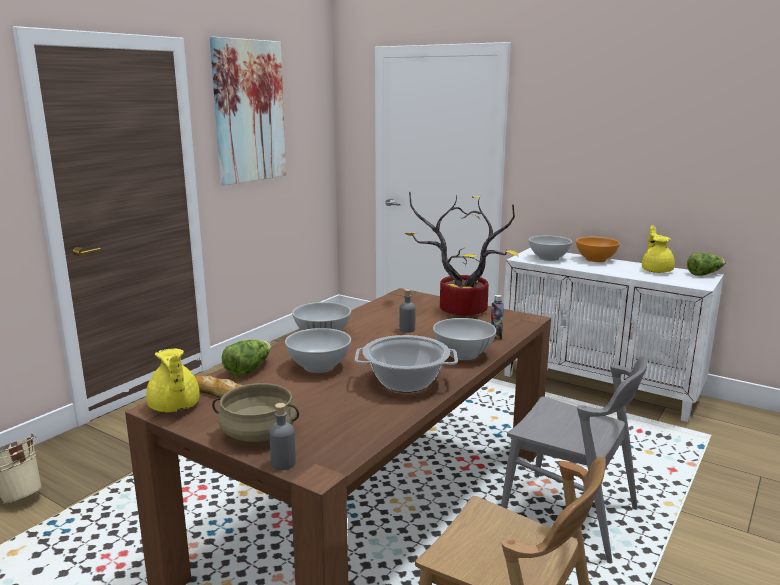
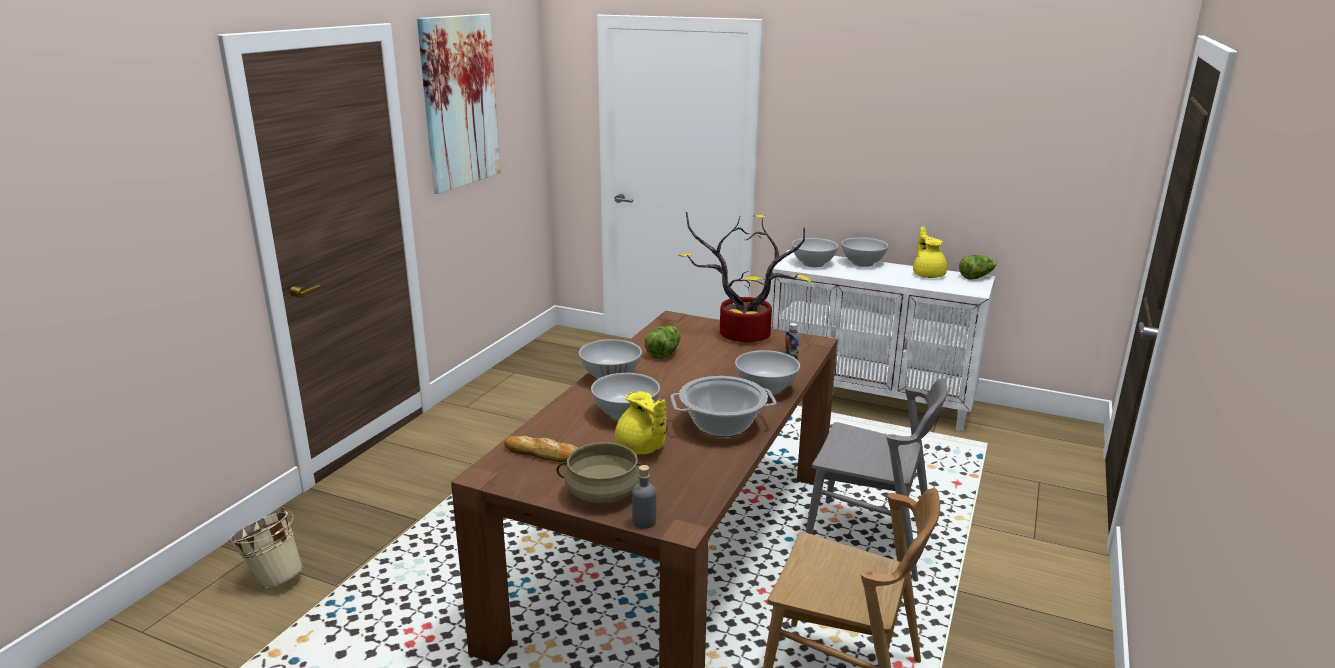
camera: 10 degrees left, 5 degrees up
(174, 407) = (500, 473): yellow teapot -> yellow teapot (641, 449)
(248, 369) = (553, 423): lettuce -> lettuce (663, 352)
(407, 330) = (696, 363): grey bottle -> none
(595, 260) = (862, 263): orange bowl -> white bowl

